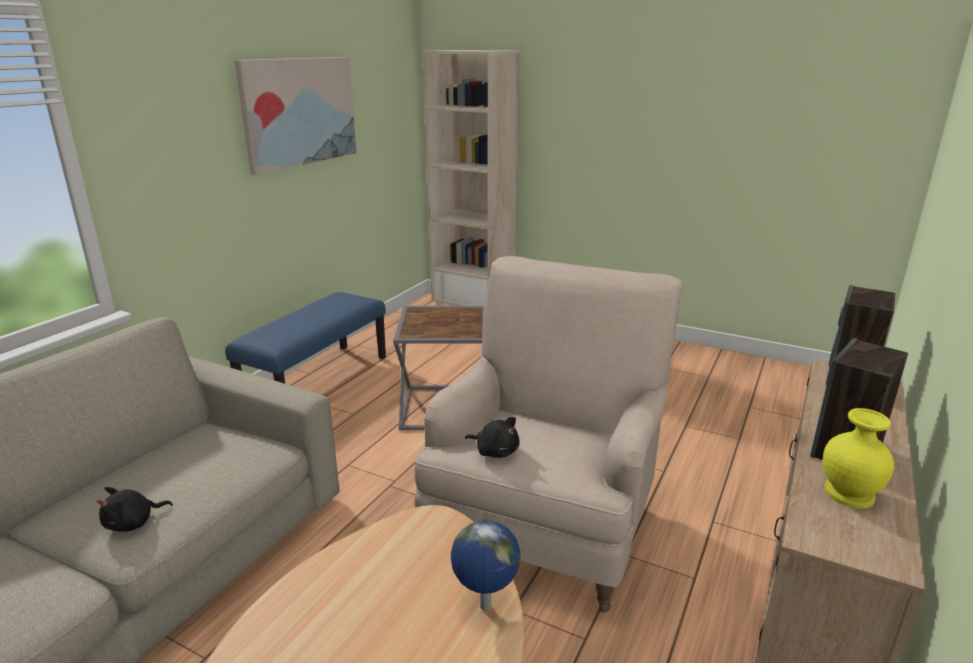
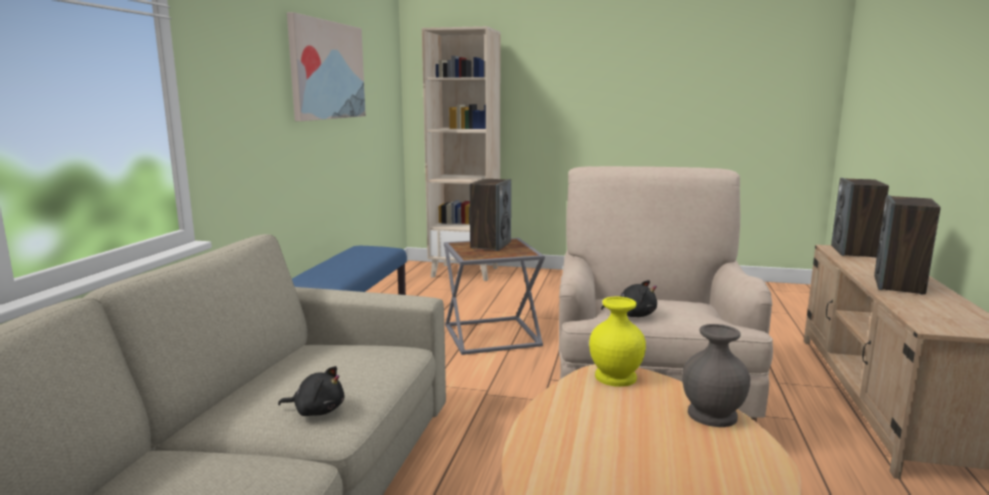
camera: 15 degrees left, 10 degrees down
(133, 523) = (317, 411): black plush toy -> black plush toy turned 120 degrees counterclockwise
(445, 316) = (490, 245): none -> speaker
(485, 607) = (713, 415): globe -> grey vase
(848, 492) = (926, 303): yellow vase -> yellow vase (615, 376)

